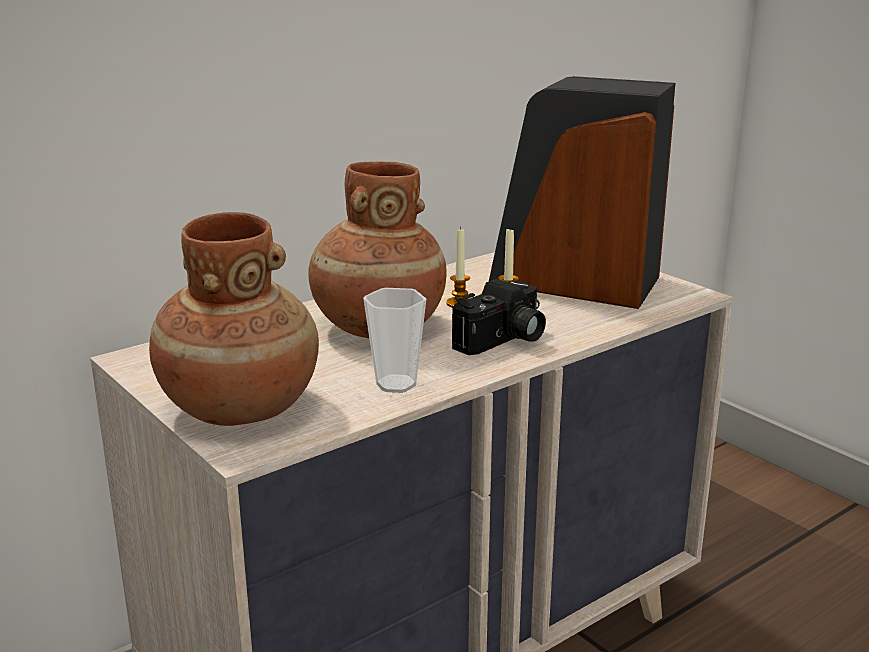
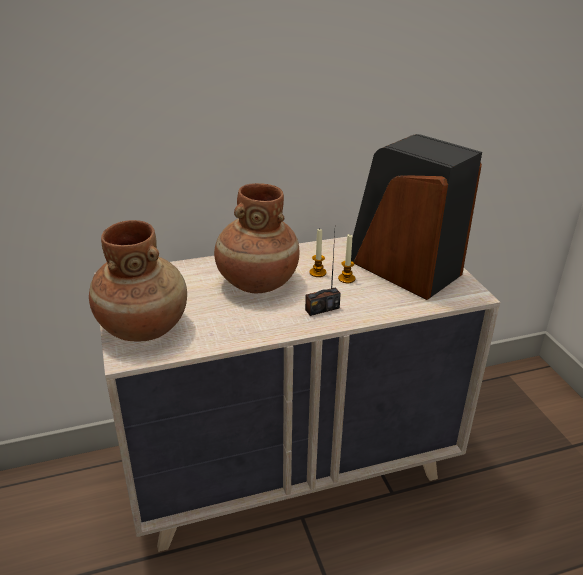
camera: 20 degrees right, 10 degrees up
(396, 384) = (236, 329): cup -> none
(503, 341) = (322, 309): camera -> radio

